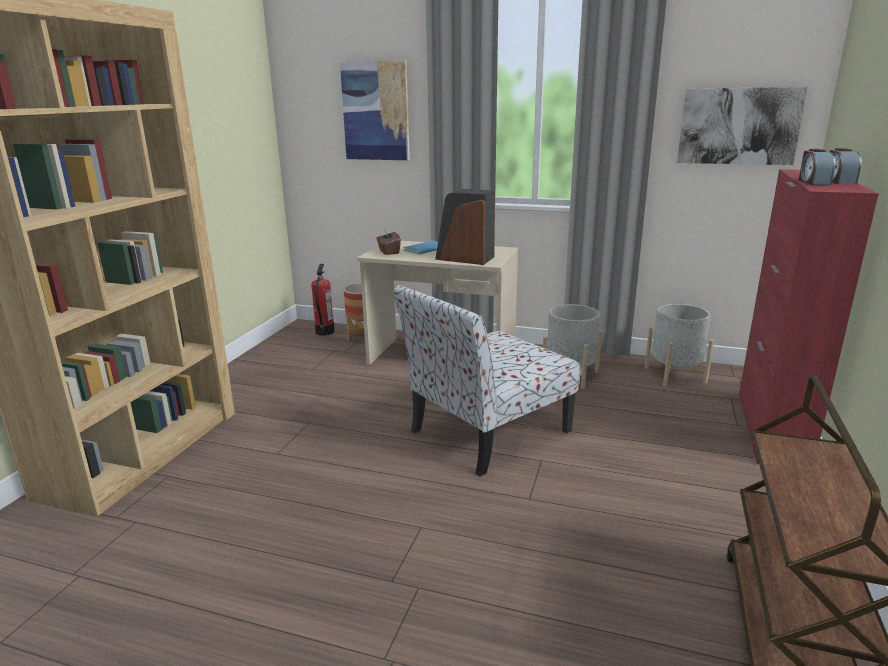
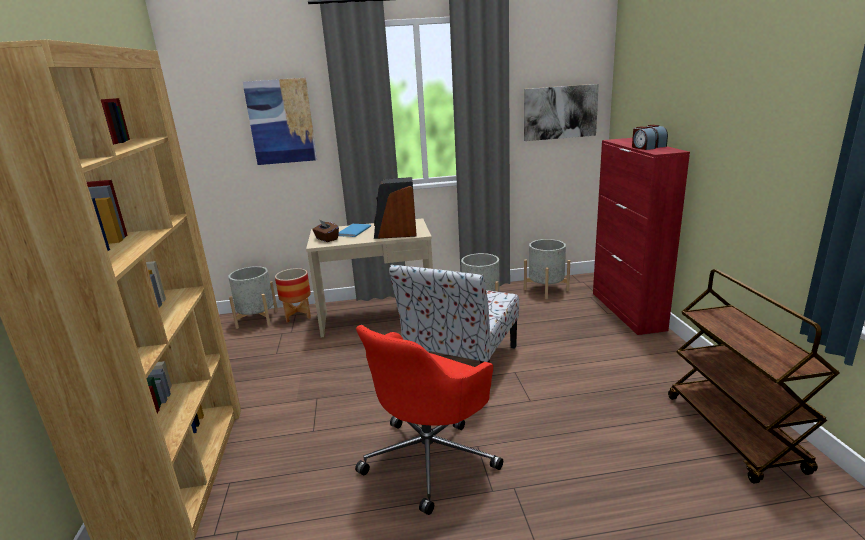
camera: 25 degrees left, 0 degrees up
(324, 332) = (257, 319): fire extinguisher -> grey planter
(361, 520) = (430, 457): none -> red office chair

